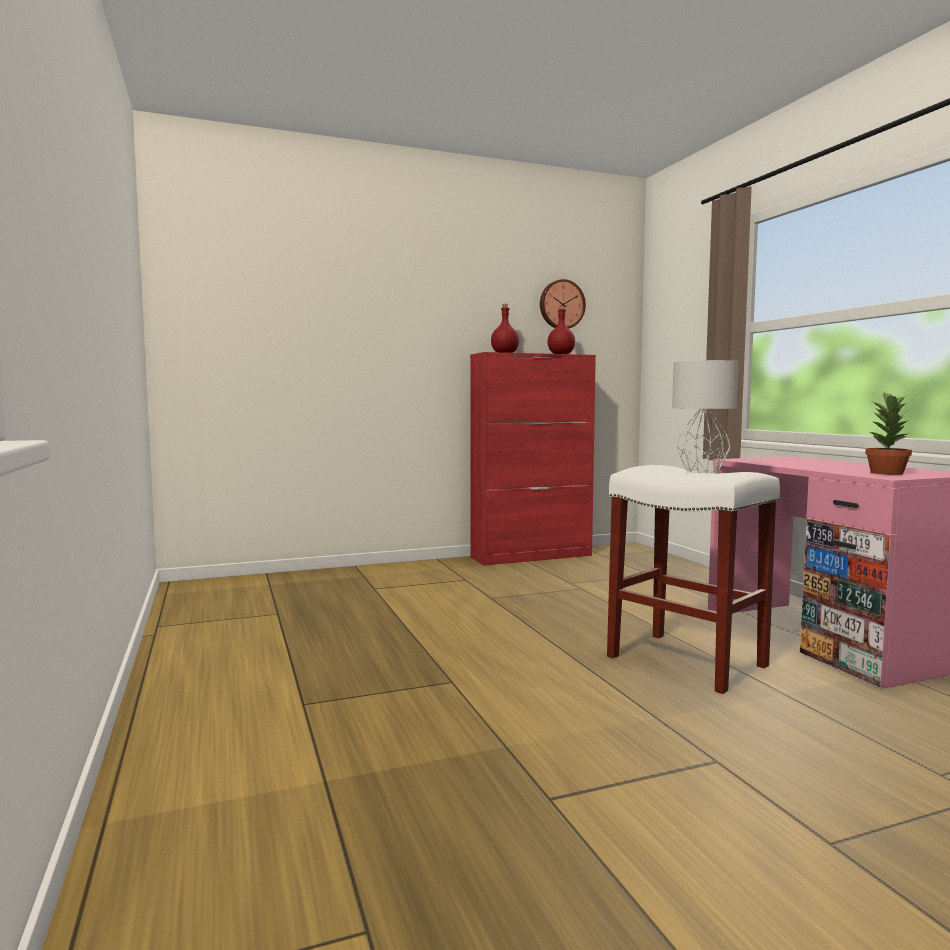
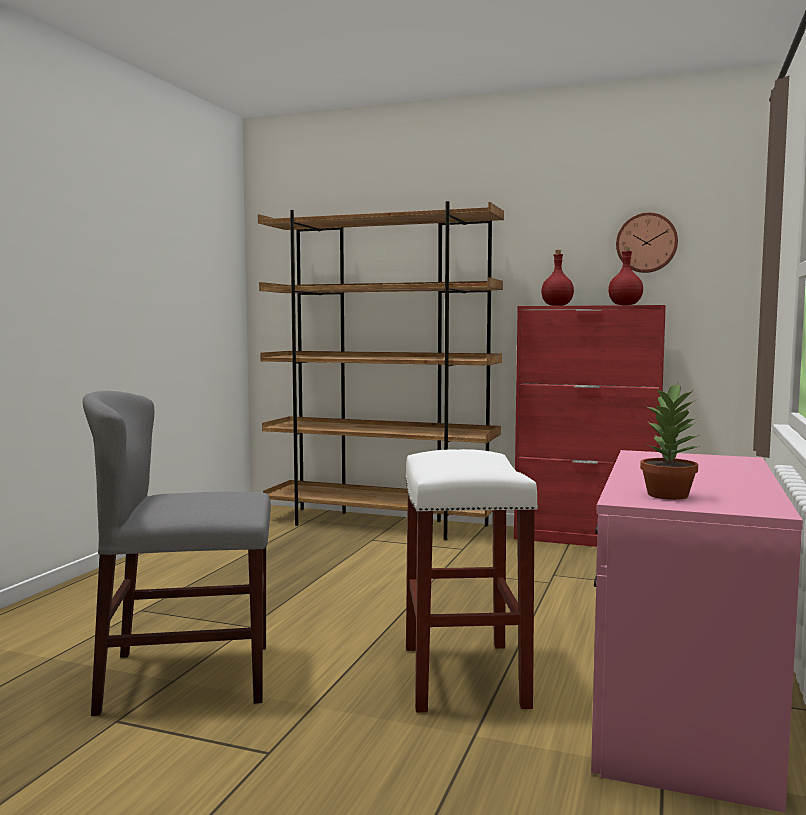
camera: 40 degrees right, 0 degrees up
(349, 575) = (380, 524): none -> brown bookcase
(511, 739) = (187, 677): none -> grey chair
(703, 471) = (470, 463): grey table lamp -> none

